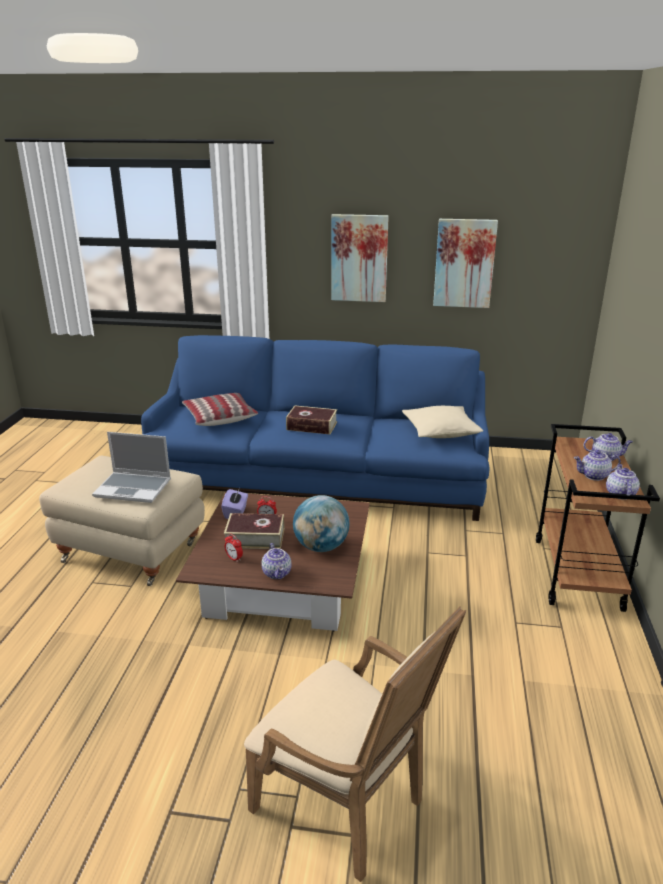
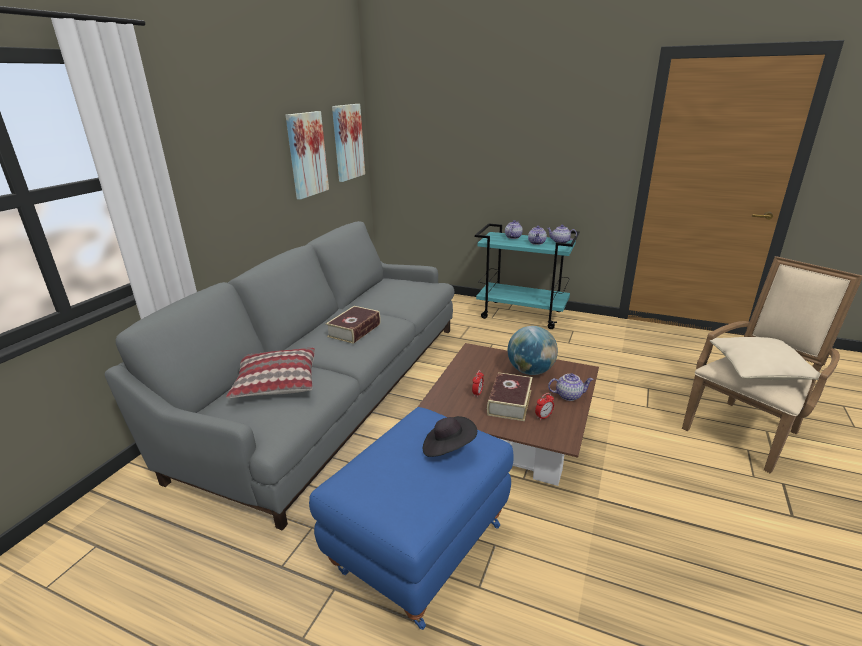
camera: 75 degrees left, 0 degrees up
(133, 550) = (419, 544): beige ottoman -> blue ottoman
(134, 488) = (448, 448): laptop -> black hat
(236, 512) = (459, 410): purple tissue box -> none
(318, 476) = (333, 389): blue sofa -> grey sofa
(359, 258) = (239, 168): picture -> picture (347, 142)
(440, 431) = (401, 285): beige pillow -> beige pillow (758, 369)
(578, 574) = (522, 314): brown cart -> turquoise cart

